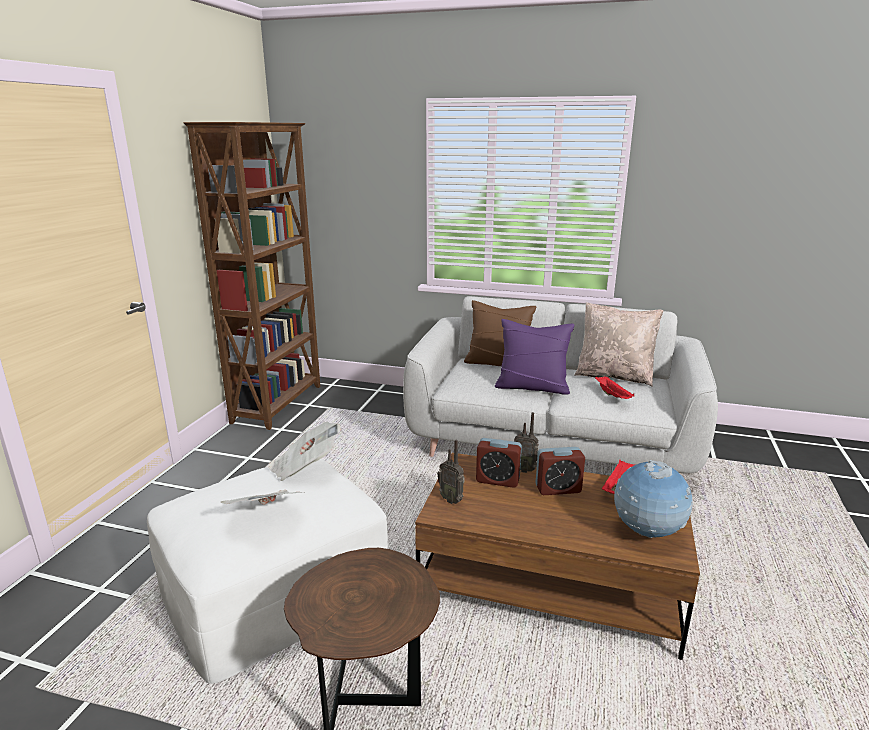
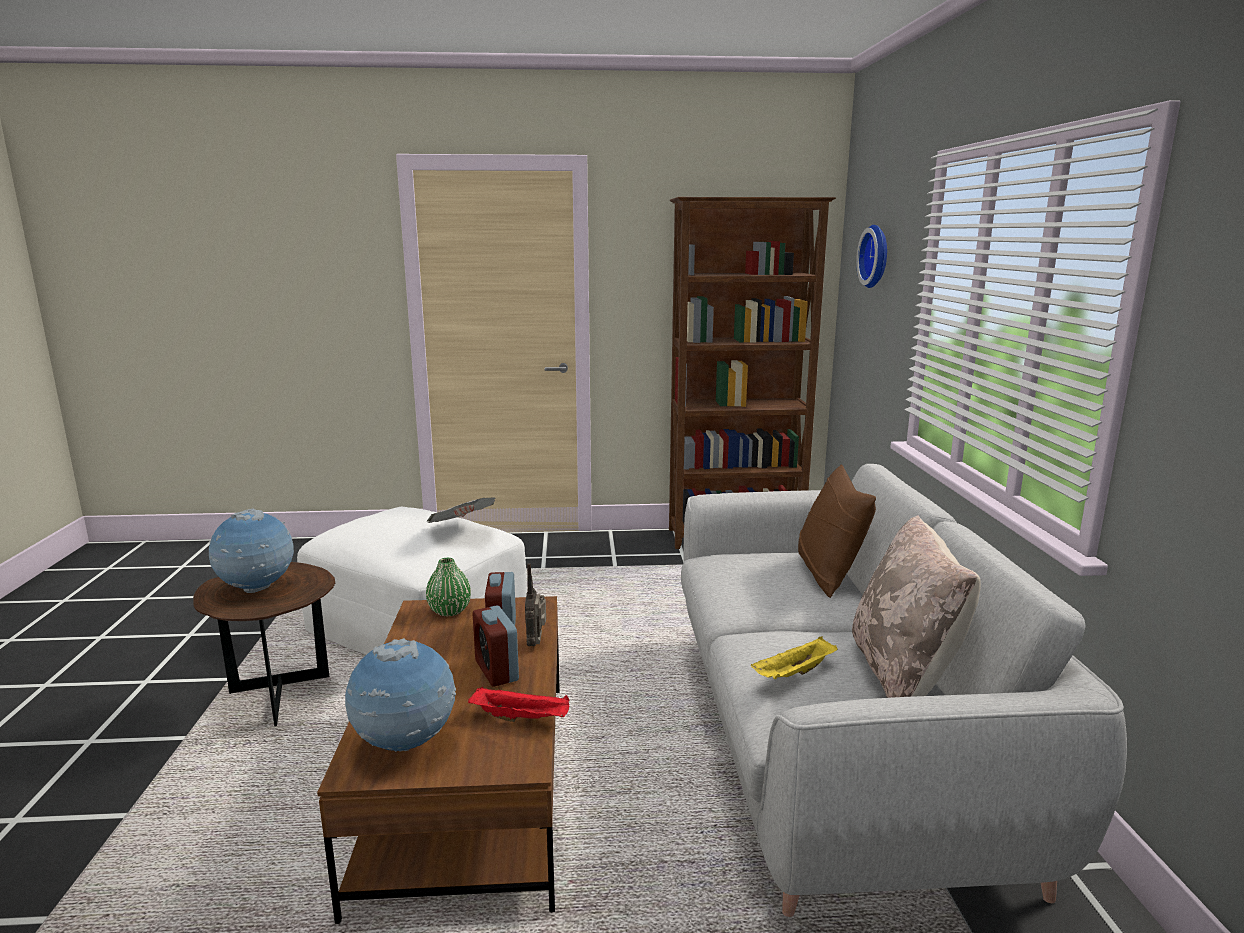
camera: 70 degrees right, 5 degrees down
(267, 514) = (378, 532): newspaper -> none
(347, 167) = (877, 256): none -> wall clock
(366, 601) = (257, 589): none -> globe
(451, 499) = (449, 611): radio -> green vase
(532, 387) = (766, 608): purple pillow -> none
(613, 396) = (794, 674): red tray -> yellow tray

